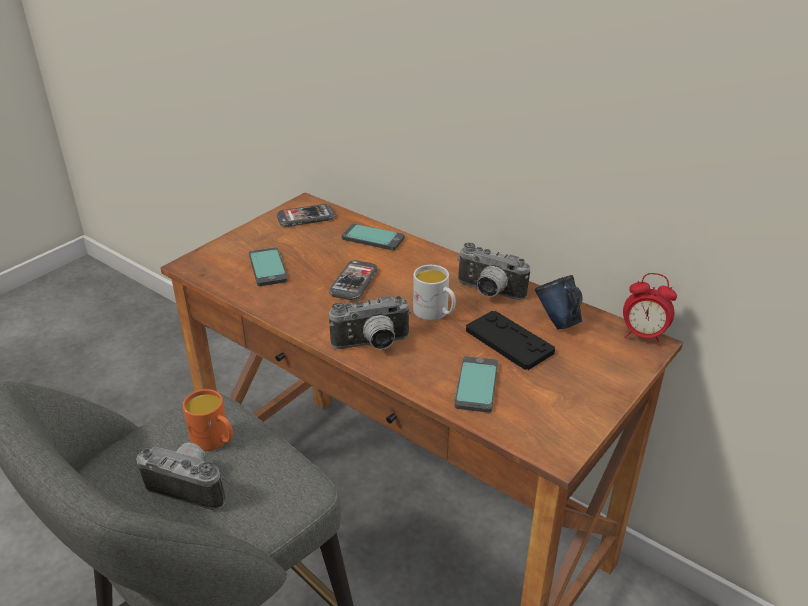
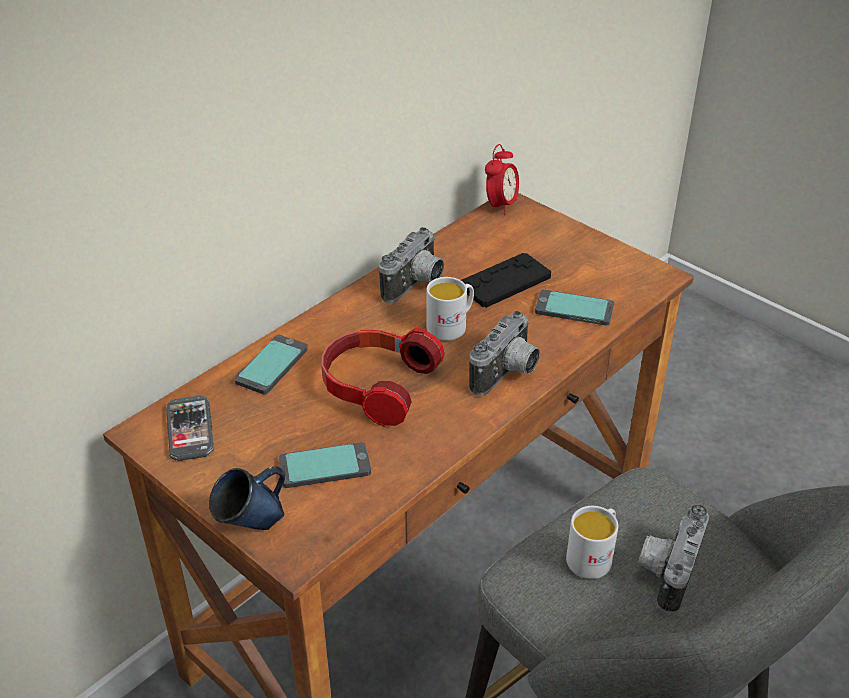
camera: 85 degrees left, 5 degrees up
(215, 441) = (593, 556): orange mug -> white mug
(354, 282) = (376, 386): phone -> headphones
(372, 345) = (508, 375): camera -> camera turned 45 degrees clockwise
(557, 323) = (476, 249): blue mug -> blue mug (253, 527)

